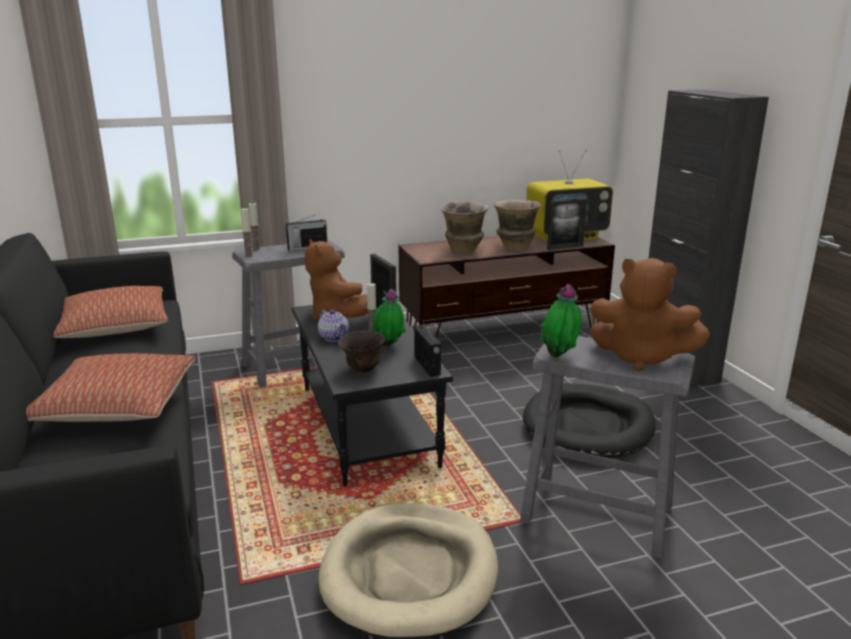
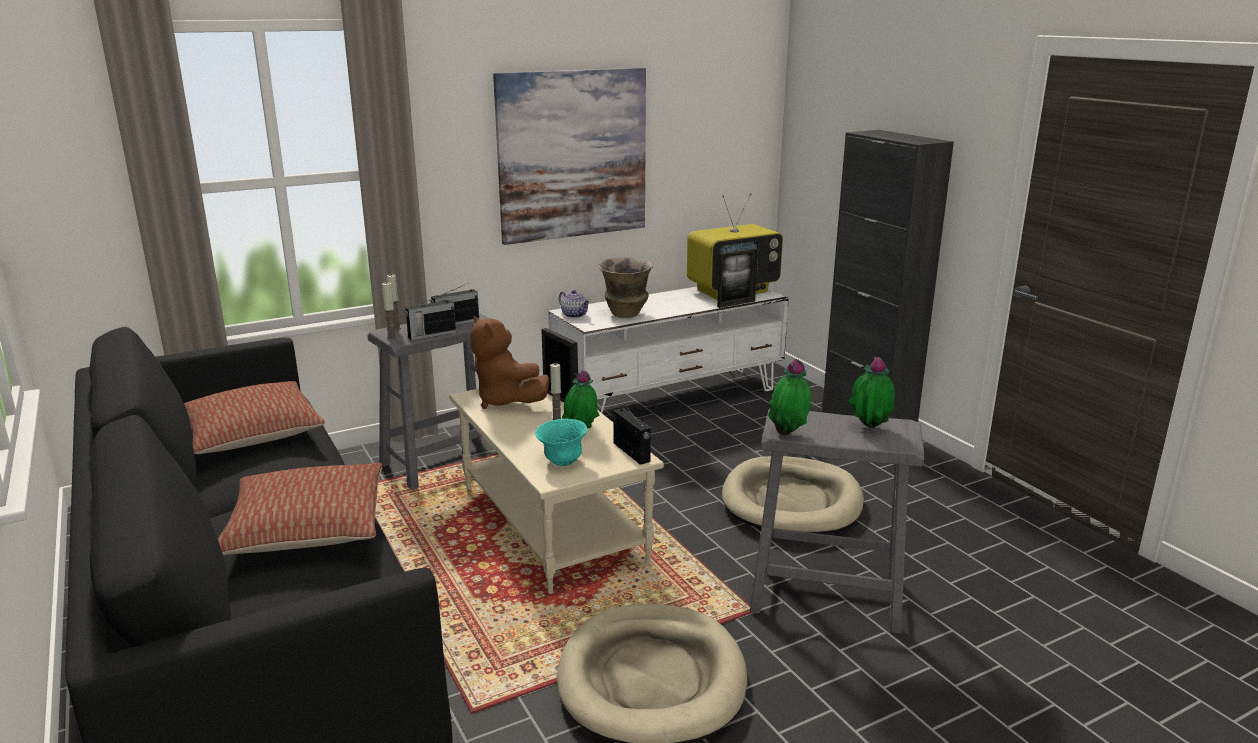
camera: 10 degrees left, 0 degrees up
(282, 256) = (431, 335): none -> radio
(334, 337) = (514, 427): teapot -> teapot (574, 315)
(363, 368) = (562, 461): brown bowl -> turquoise bowl
(365, 425) = (549, 524): black coffee table -> beige coffee table
(424, 109) = (572, 155): none -> picture
(503, 329) = (669, 398): brown tv stand -> white tv stand
(514, 248) = (681, 307): vase -> none
(588, 426) = (792, 502): black dog bed -> beige dog bed
(641, 357) = (868, 429): brown plush toy -> potted plant

